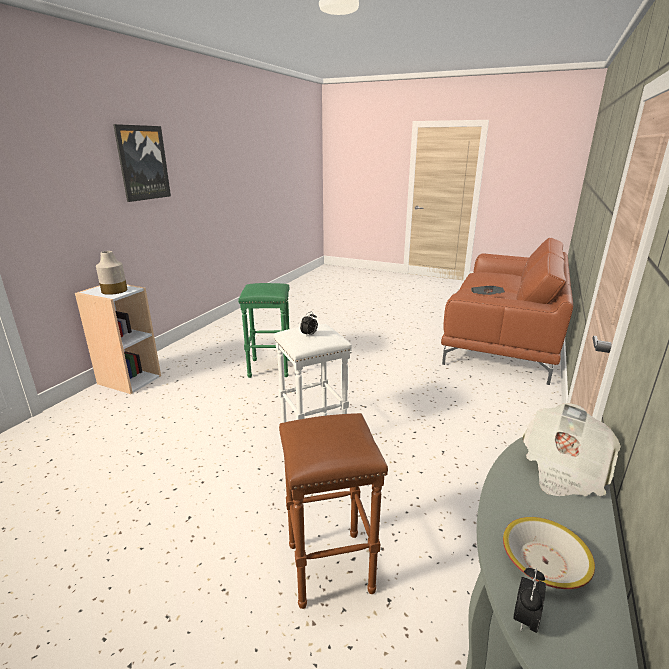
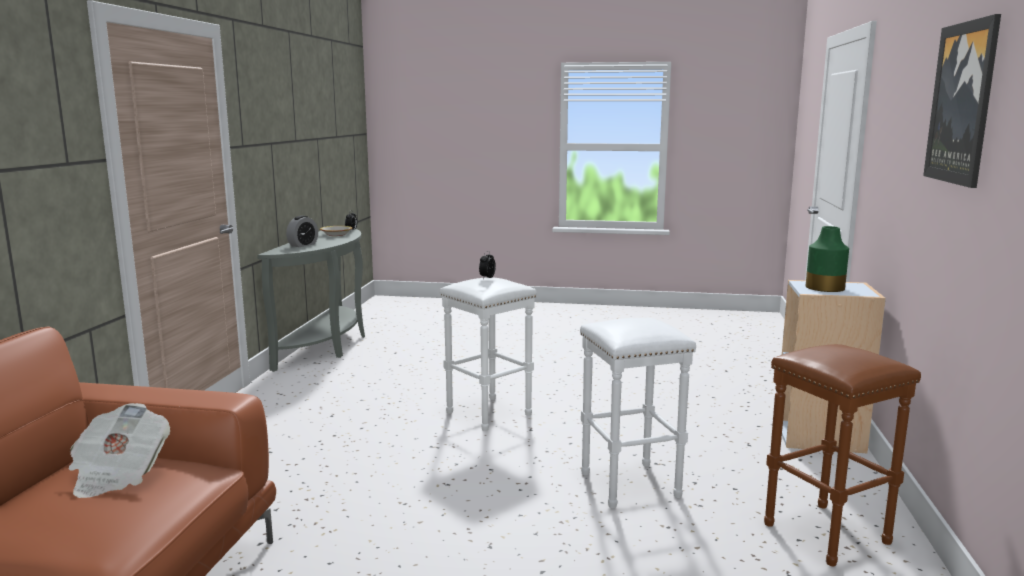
camera: 165 degrees right, 10 degrees down
(114, 290) = (825, 287): beige vase -> green vase
(270, 368) = (627, 484): green stool -> white stool
(329, 569) = (436, 356): brown stool -> brown stool (826, 531)
(563, 469) = (303, 245): newspaper -> alarm clock

